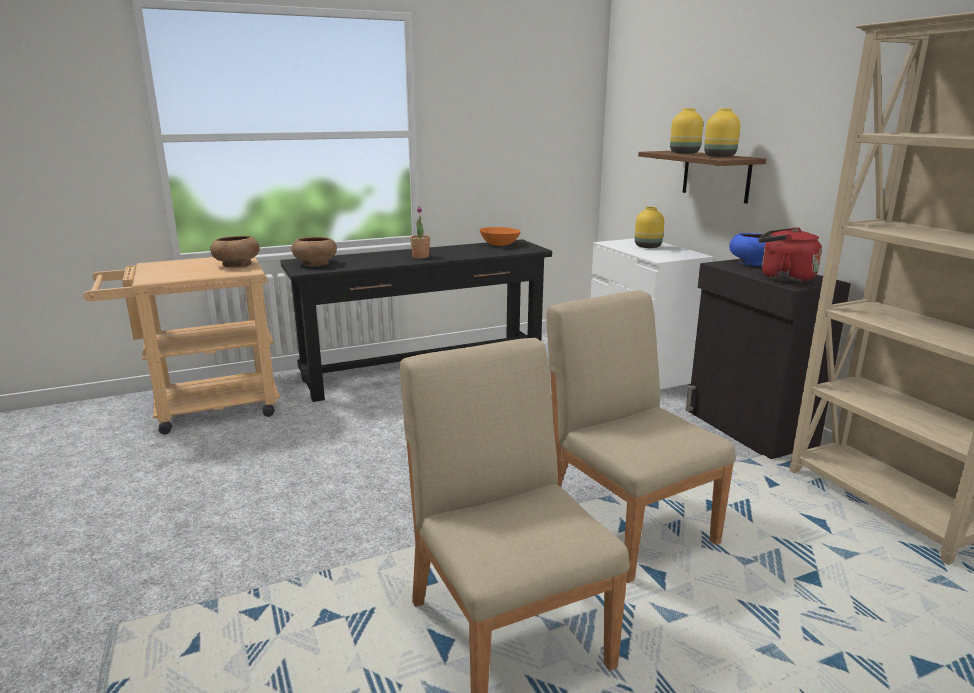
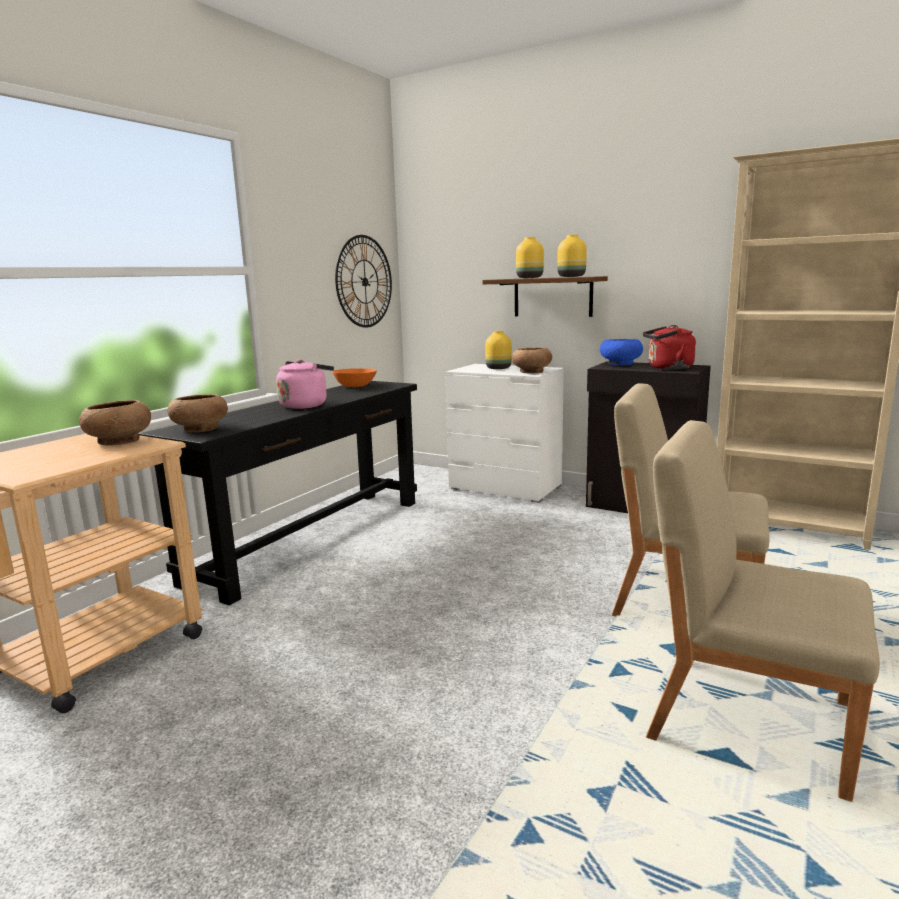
camera: 35 degrees left, 5 degrees down
(420, 256) = (305, 405): potted plant -> pink kettle
(551, 143) = (364, 281): none -> wall clock
(665, 256) = (531, 372): none -> brown bowl

